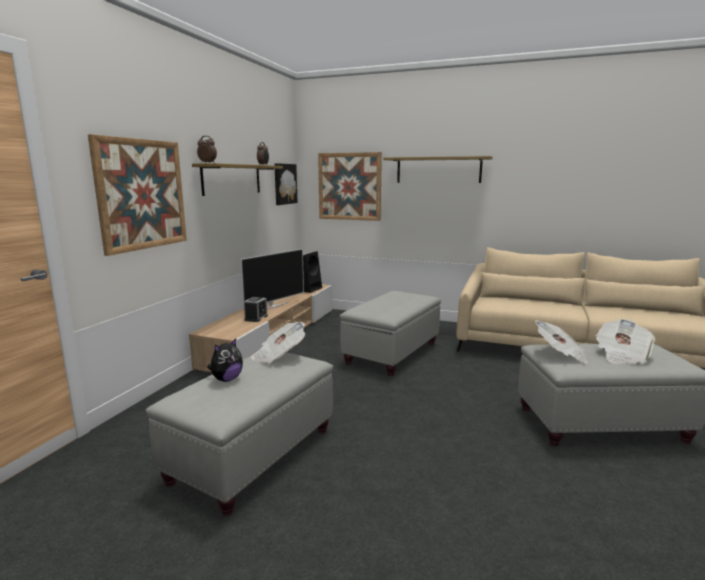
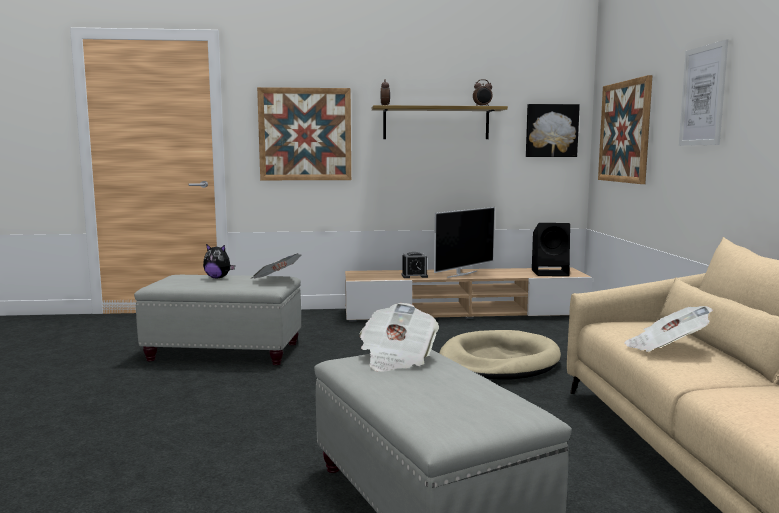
camera: 65 degrees right, 5 degrees down
(273, 306) = (461, 274): television -> television turned 60 degrees counterclockwise
(391, 353) = (498, 361): grey ottoman -> beige dog bed
(438, 170) = (702, 96): shelf -> picture
(621, 355) = (439, 390): newspaper -> newspaper (665, 348)

